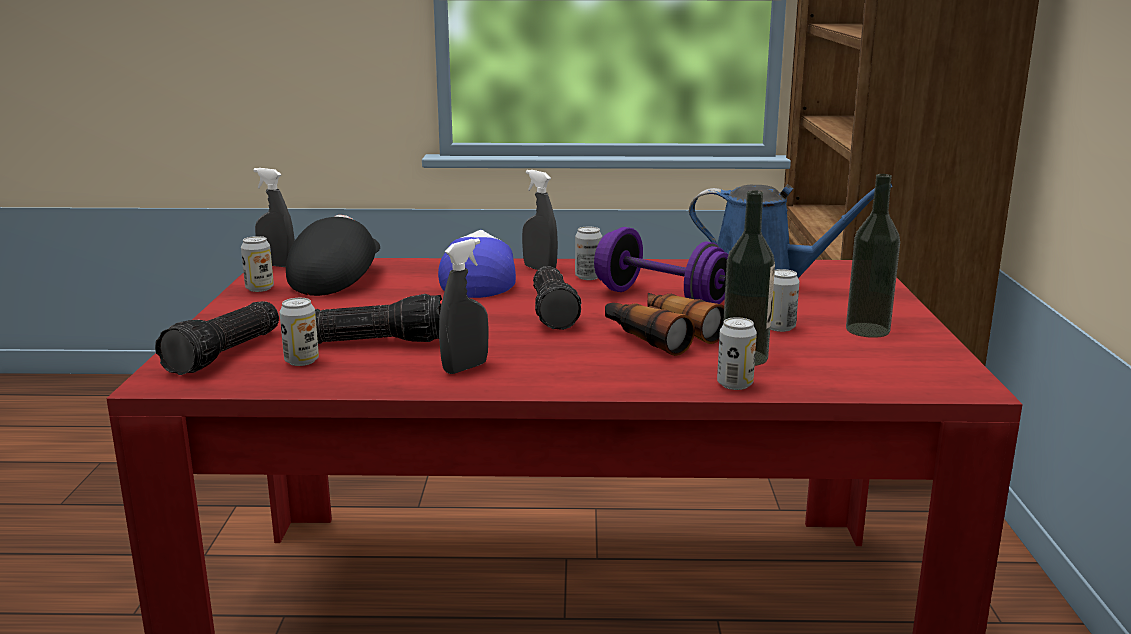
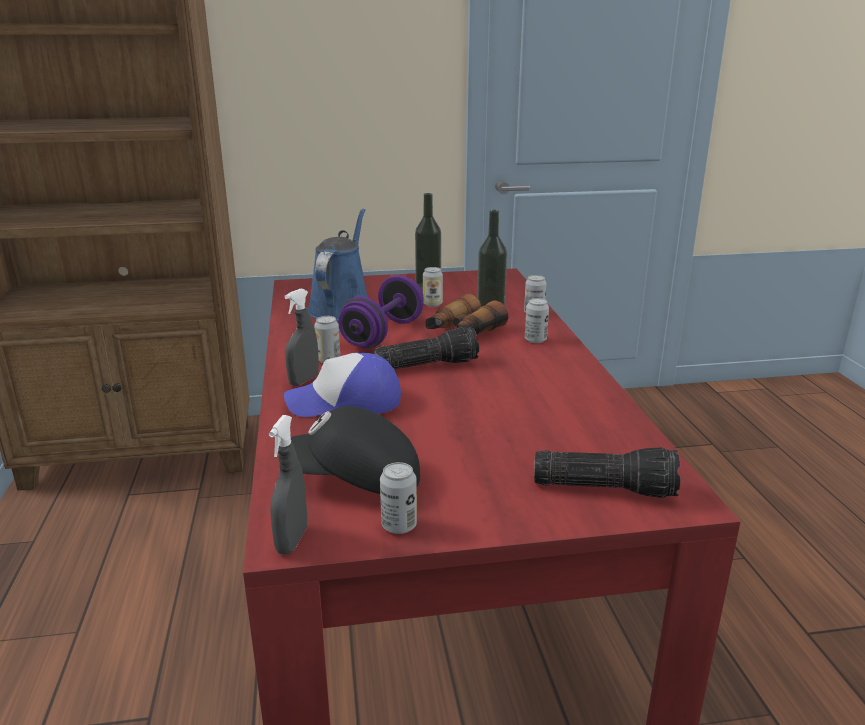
camera: 100 degrees left, 5 degrees up
(301, 361) = (594, 445): can -> can (535, 340)
(378, 340) = (527, 422): flashlight -> none
(465, 368) = (561, 382): grey spray bottle -> none

